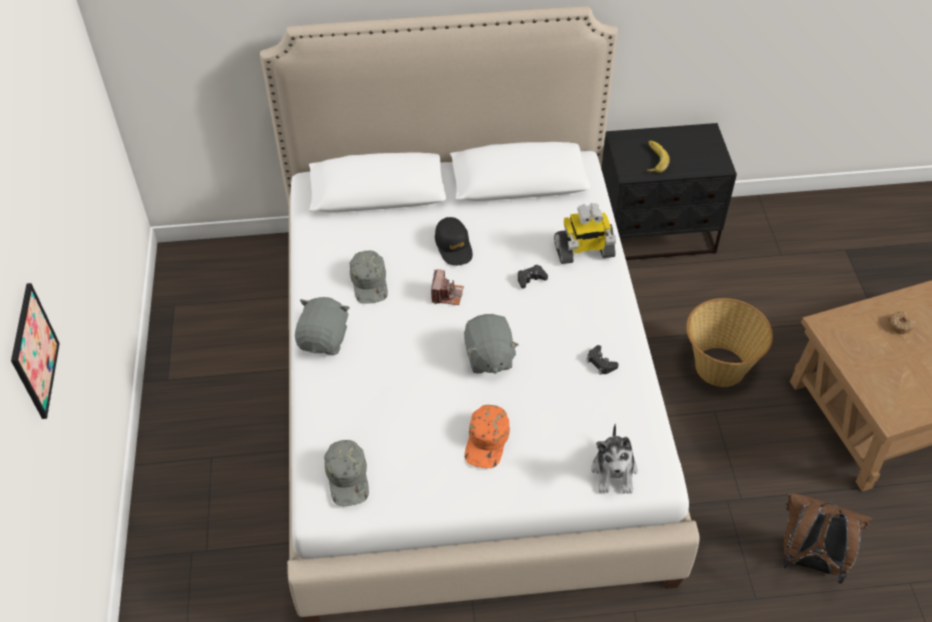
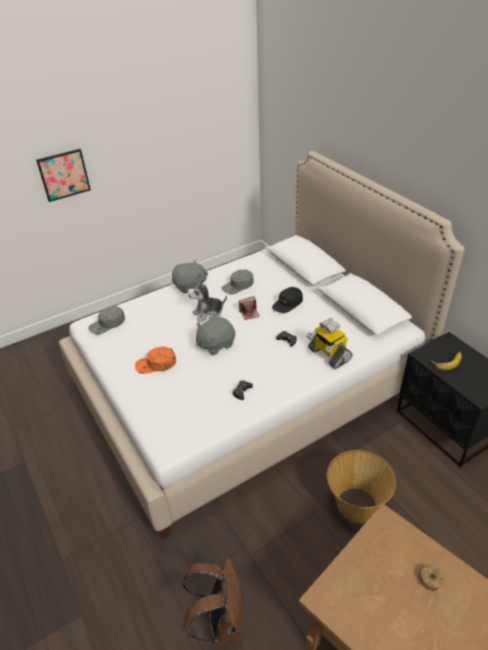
camera: 65 degrees right, 10 degrees down
(614, 471) = (161, 425): plush toy -> plush toy (208, 313)

